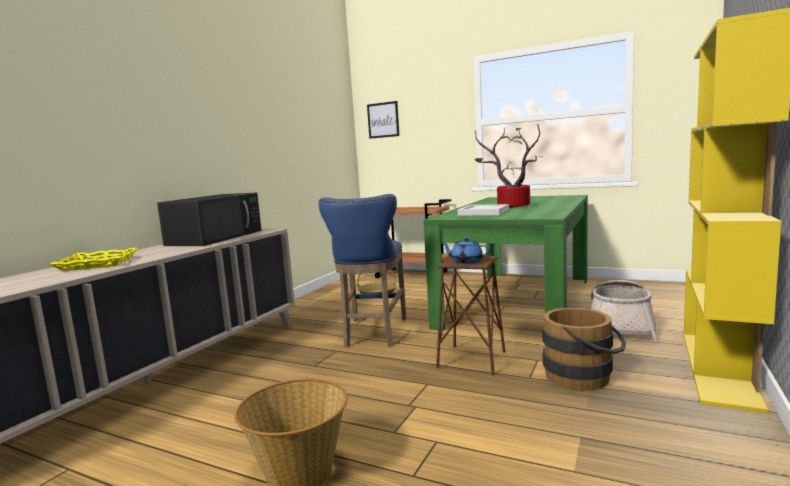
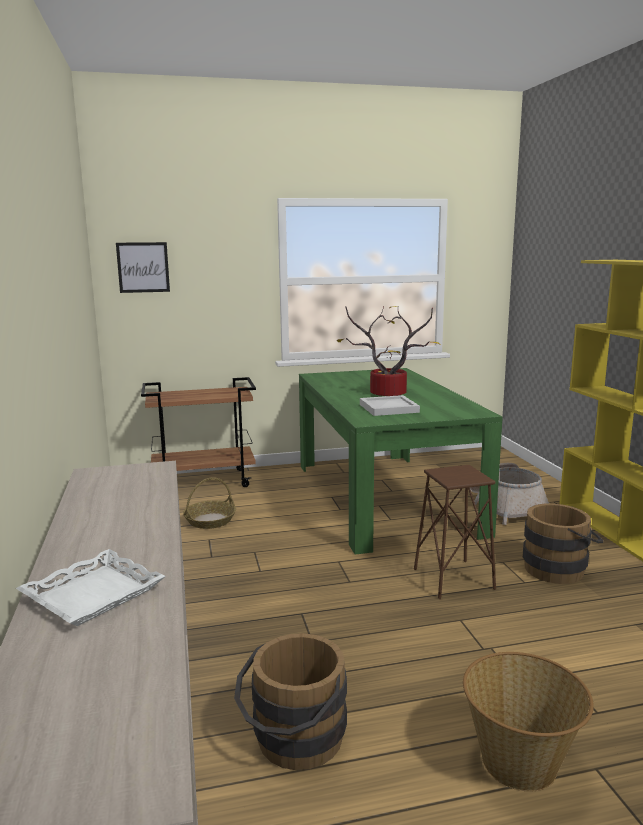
camera: 40 degrees left, 5 degrees up
(97, 264) = (93, 595): yellow tray -> white tray
(215, 407) = (294, 742): none -> brown bucket
(216, 237) = (112, 496): black microwave -> none
(373, 334) = (304, 578): blue stool -> none
(466, 261) = (462, 477): blue teapot -> none

